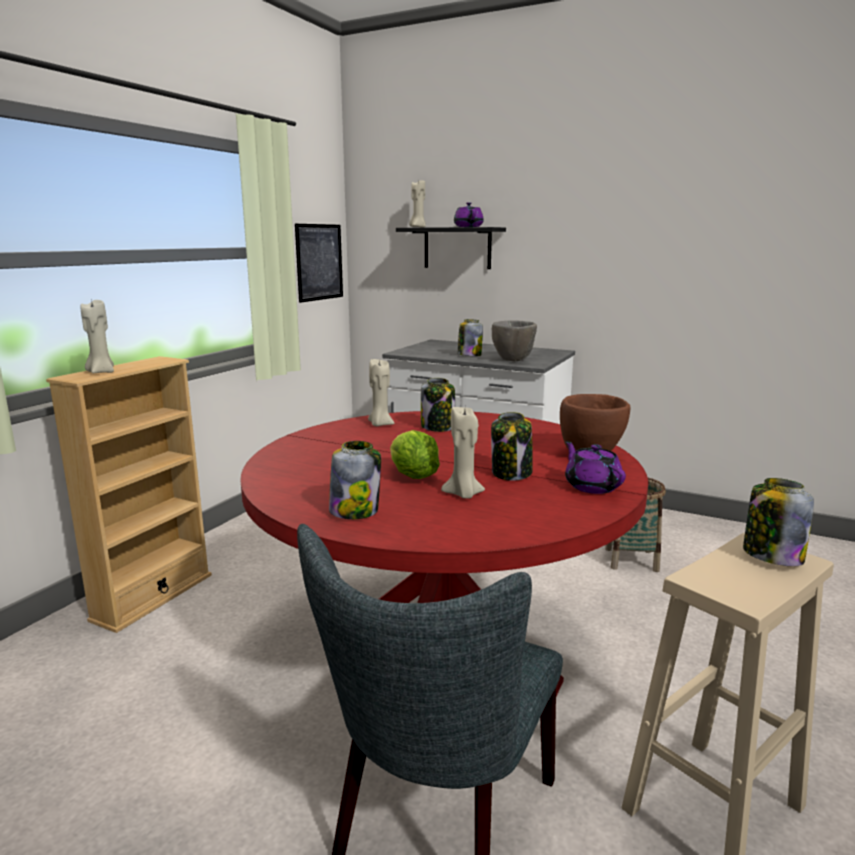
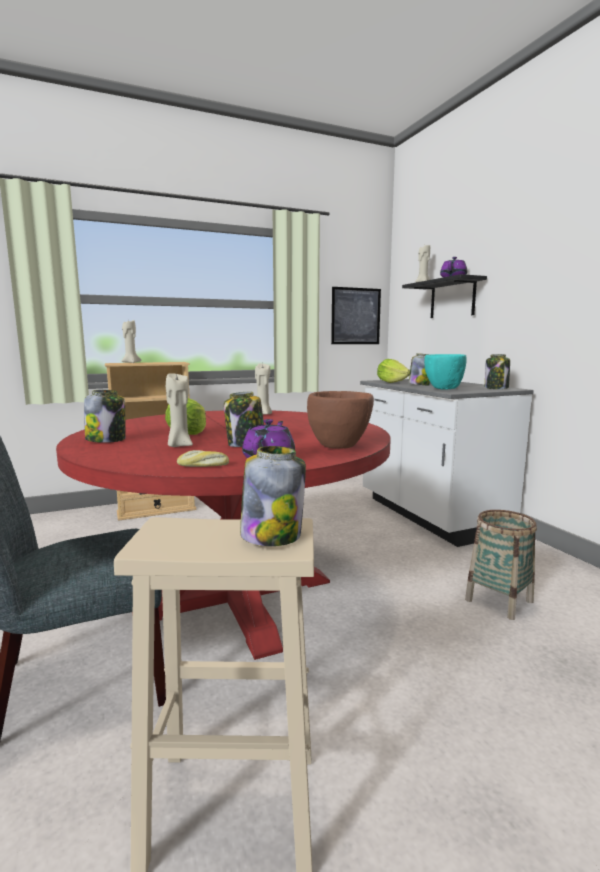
camera: 40 degrees right, 5 degrees down
(427, 353) = (392, 382): none -> lettuce
(438, 427) = (291, 420): jar -> jar (496, 388)
(513, 360) = (443, 389): grey bowl -> turquoise bowl
(570, 511) = (203, 465): none -> bread

